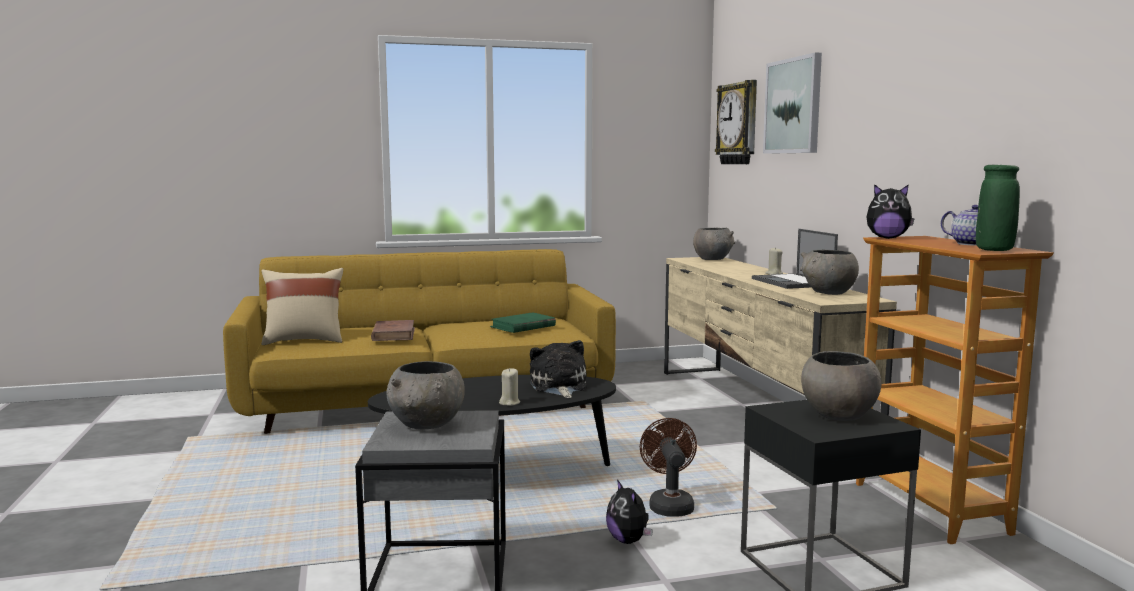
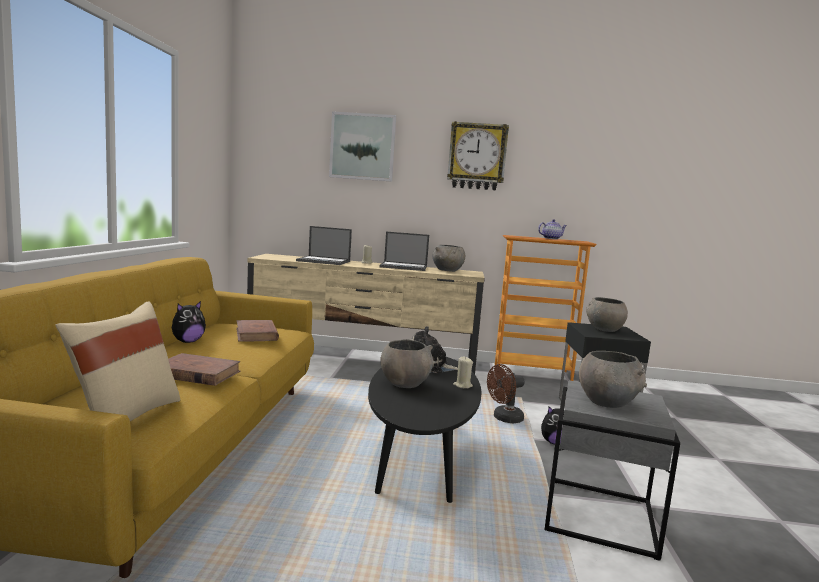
camera: 70 degrees left, 0 degrees up
(523, 326) = (256, 334): green book -> brown book
(669, 505) = (504, 419): brown fan -> brown fan turned 45 degrees counterclockwise
(713, 259) = (279, 256): grey bowl -> grey bowl (404, 383)
(727, 267) = (324, 261): none -> laptop
(739, 124) = (283, 150): wall clock -> wall clock (477, 156)
(887, 238) = (515, 237): plush toy -> plush toy (187, 341)
(994, 250) = (578, 241): green vase -> none

